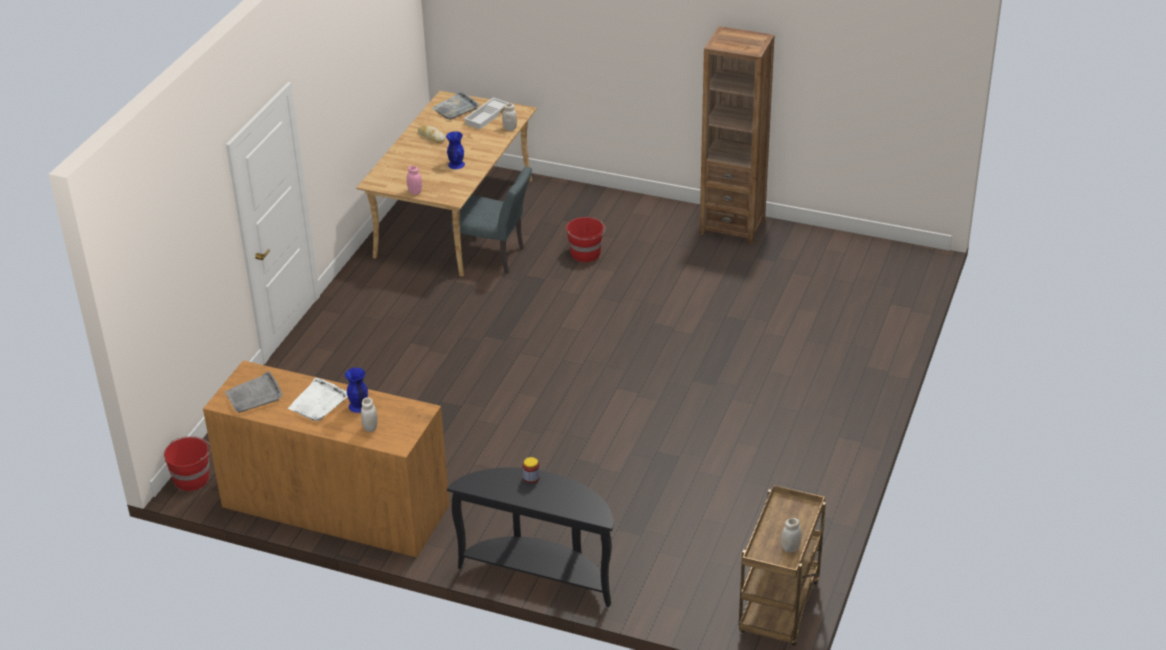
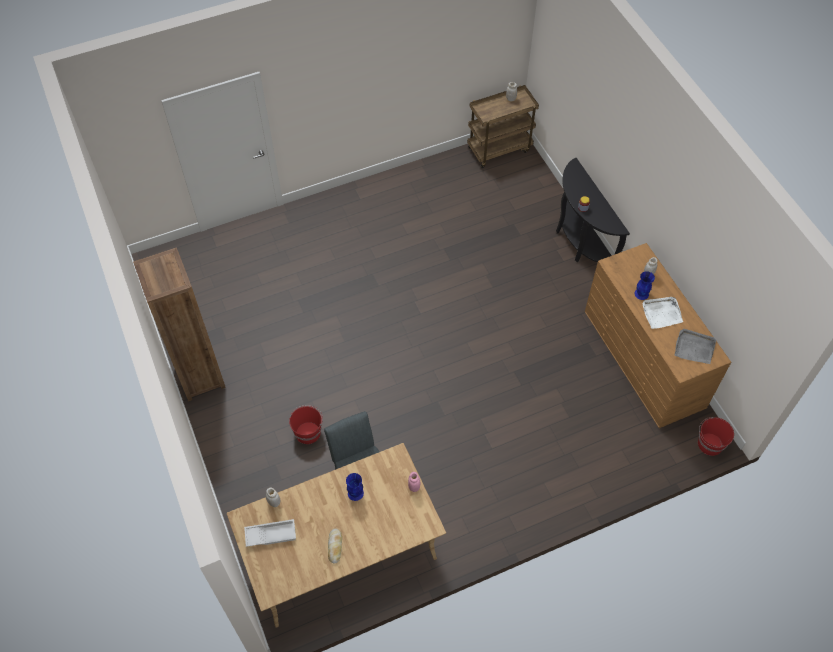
camera: 135 degrees left, 20 degrees up
(455, 108) = (278, 569): grey tray -> none

